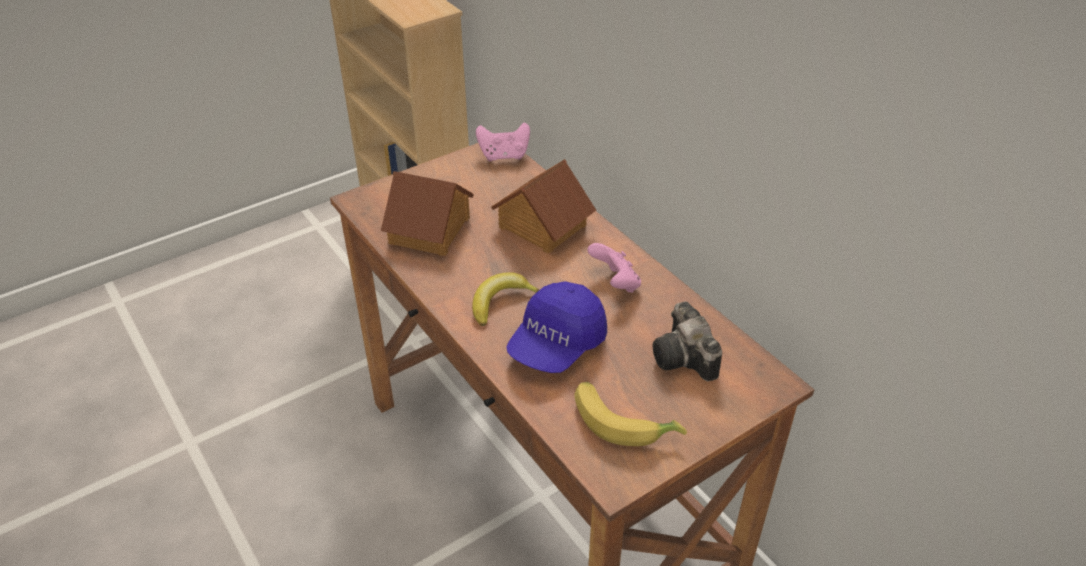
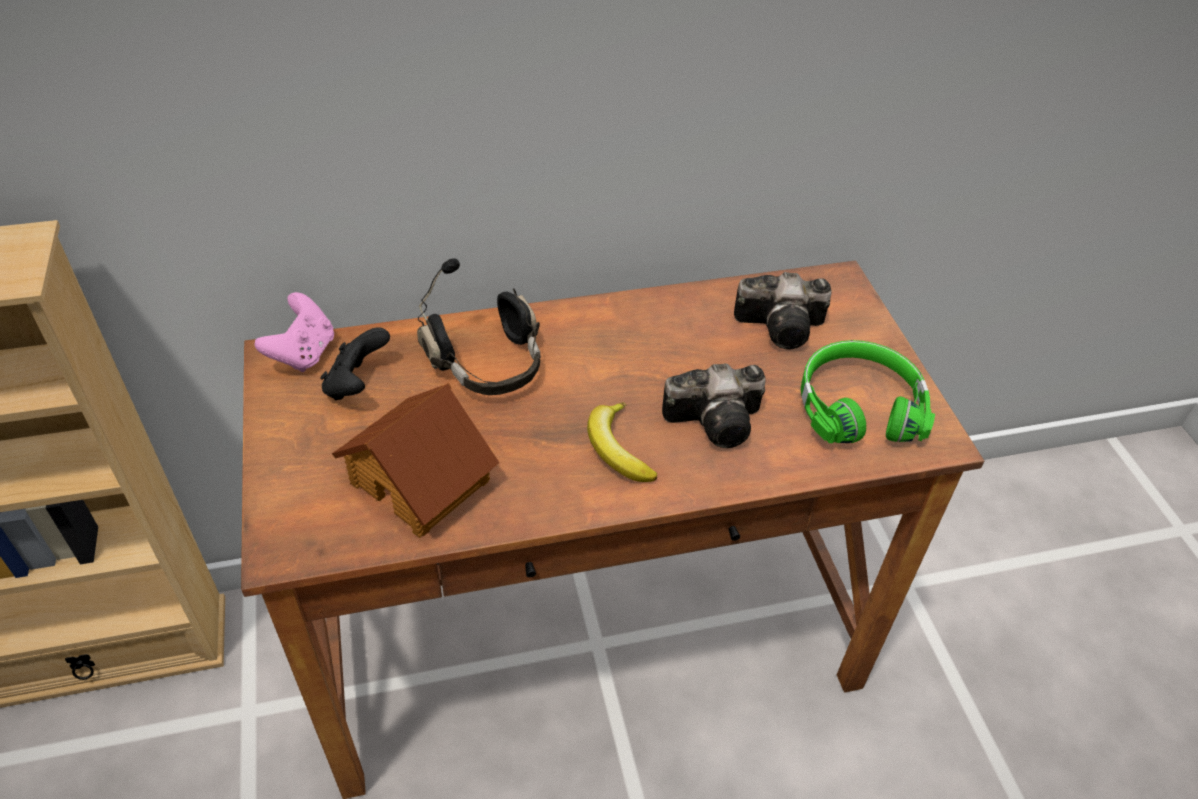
camera: 70 degrees left, 5 degrees up
(491, 183) = (357, 384): none -> black game controller
(541, 226) = (489, 365): toy house -> black headphones
(556, 345) = (719, 421): blue cap -> camera
(615, 283) = (637, 337): pink game controller -> none
(623, 421) = (858, 405): banana -> green headphones

